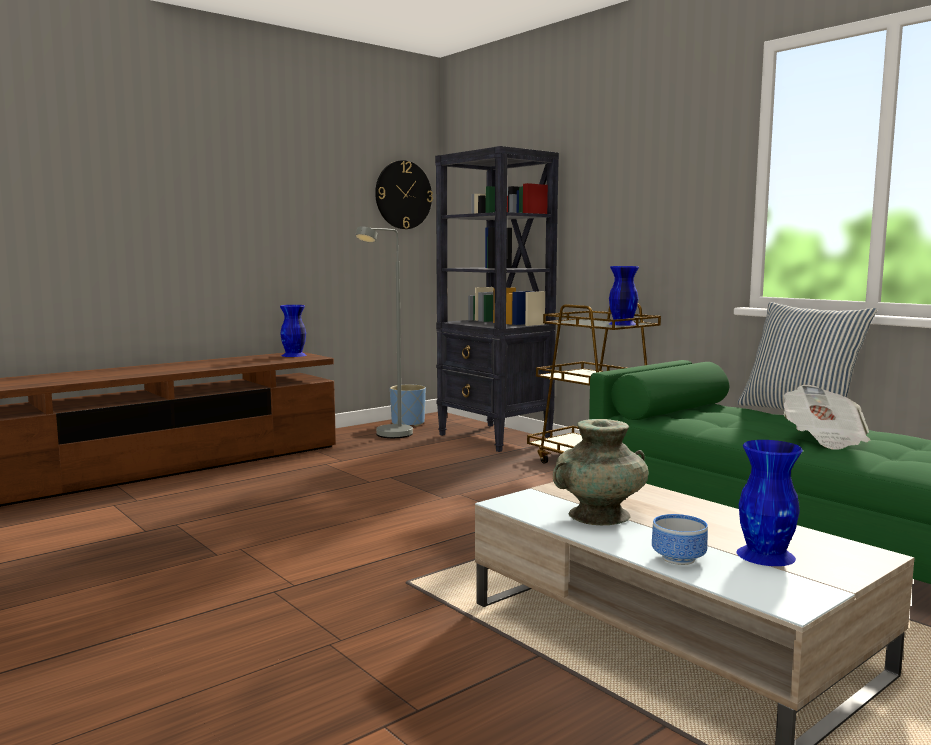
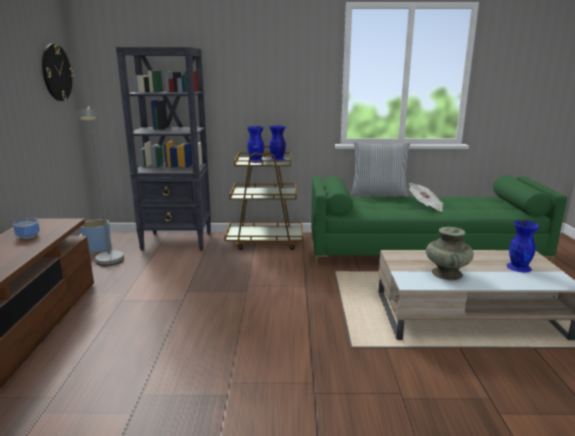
camera: 50 degrees left, 10 degrees up
(293, 355) = (41, 224): blue vase -> blue vase (256, 161)
(678, 559) = (512, 281): bowl -> bowl (28, 236)

